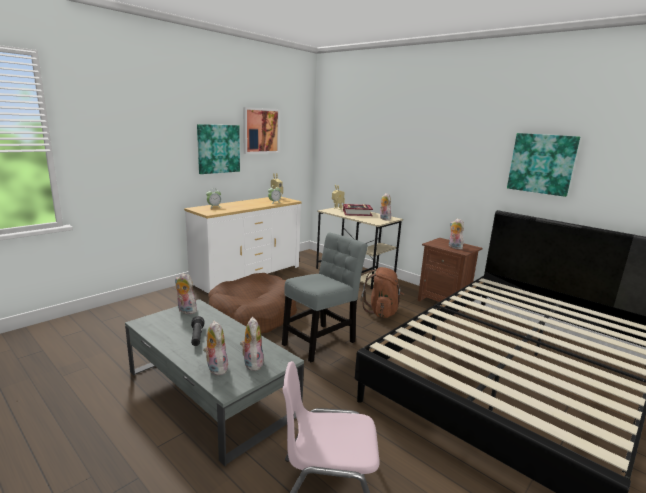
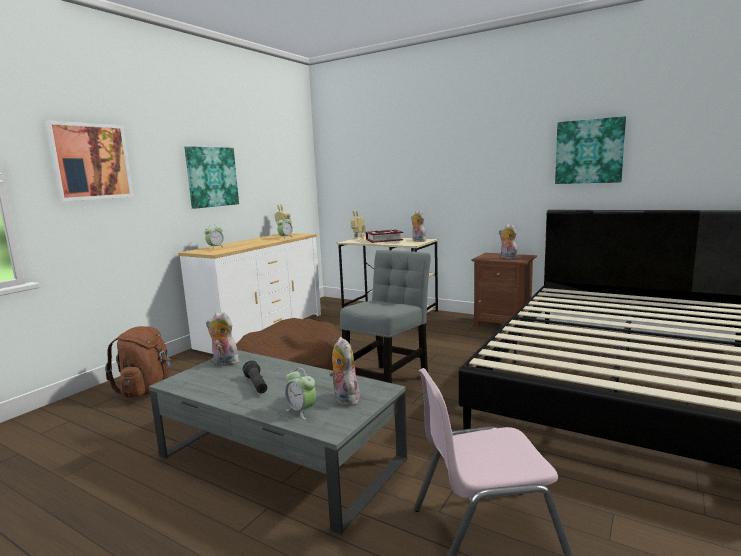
camera: 10 degrees left, 5 degrees down
(215, 368) = (301, 411): plush toy -> alarm clock
(261, 131) = (257, 155): picture -> picture (91, 161)
(382, 312) = (441, 343): brown backpack -> brown backpack (146, 389)

